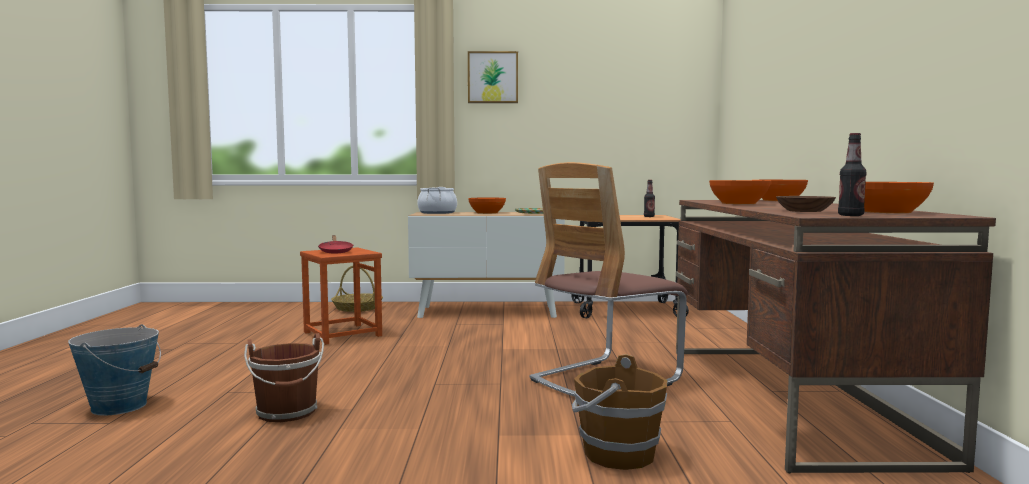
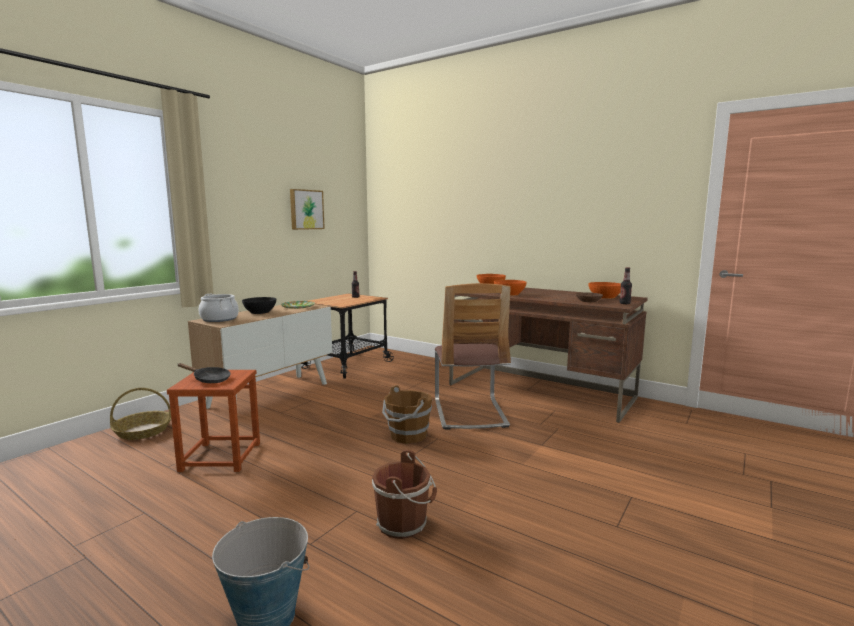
camera: 55 degrees left, 5 degrees up
(335, 251) = (209, 379): red frying pan -> black frying pan
(487, 213) = (260, 312): orange bowl -> black bowl
(493, 77) = (230, 189): picture -> picture (306, 209)
(616, 454) = (574, 445): brown bucket -> brown bucket (407, 436)

